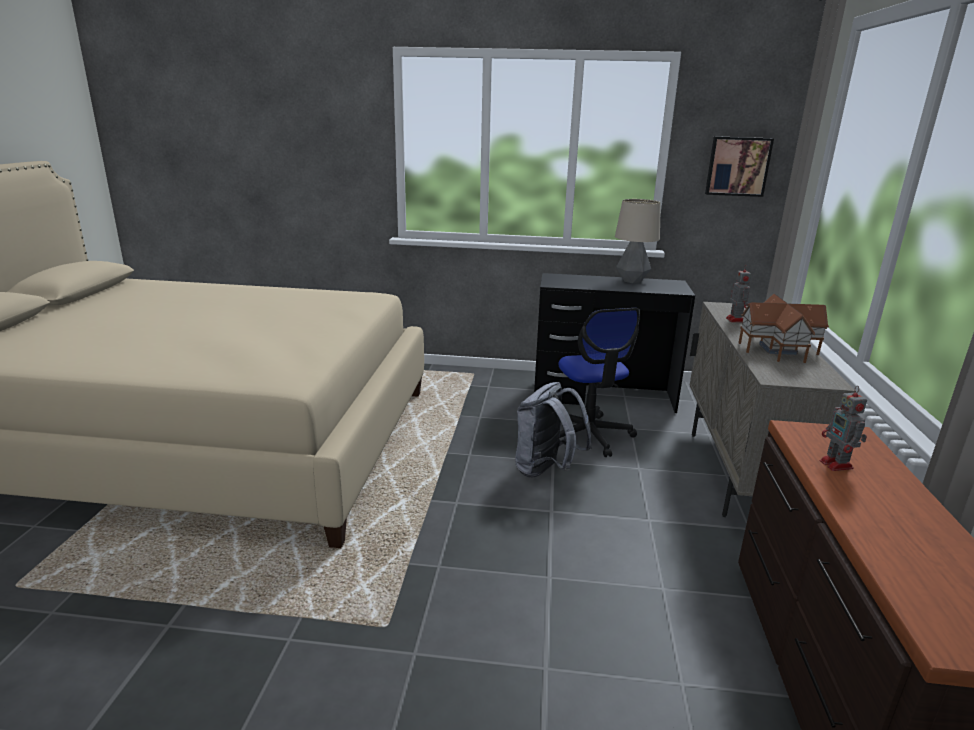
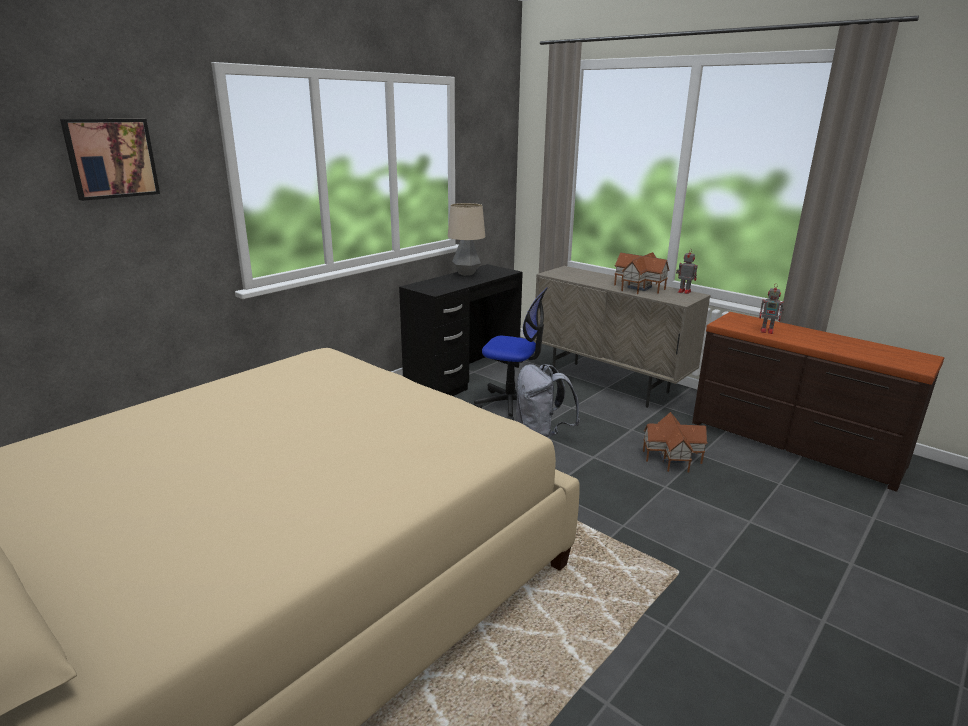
camera: 55 degrees left, 0 degrees up
(624, 565) = (670, 456): none -> toy house
(735, 319) = (580, 279): toy robot -> toy robot (683, 291)
(737, 166) = (492, 167): picture -> picture (111, 158)

